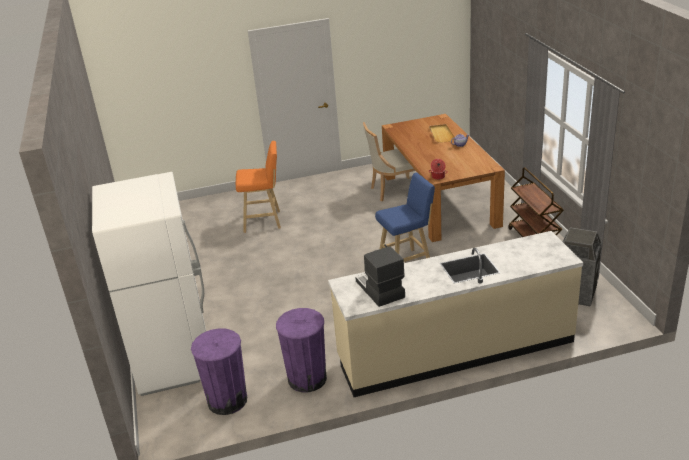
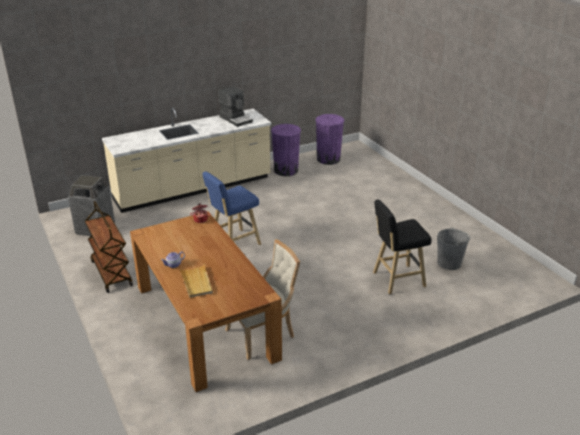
camera: 165 degrees right, 0 degrees up
(174, 361) = (378, 173): white fridge -> none
(204, 233) = (449, 263): none -> grey bucket
(264, 221) = (396, 280): orange stool -> black stool

